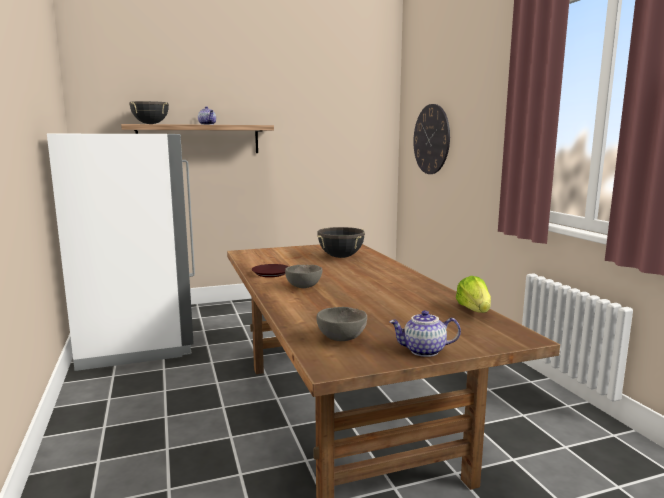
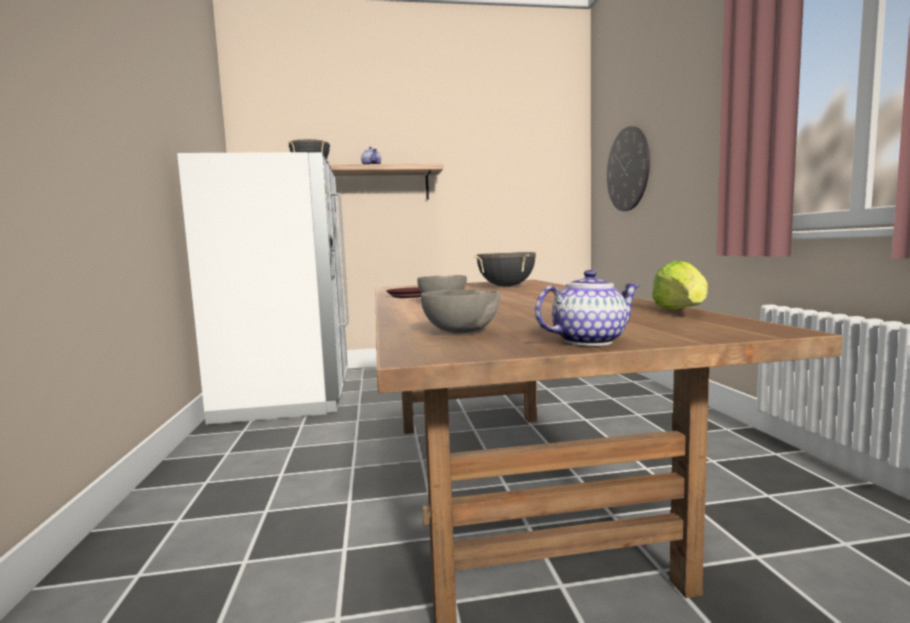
camera: 10 degrees right, 5 degrees down
(423, 351) = (588, 341): teapot -> teapot turned 150 degrees clockwise

